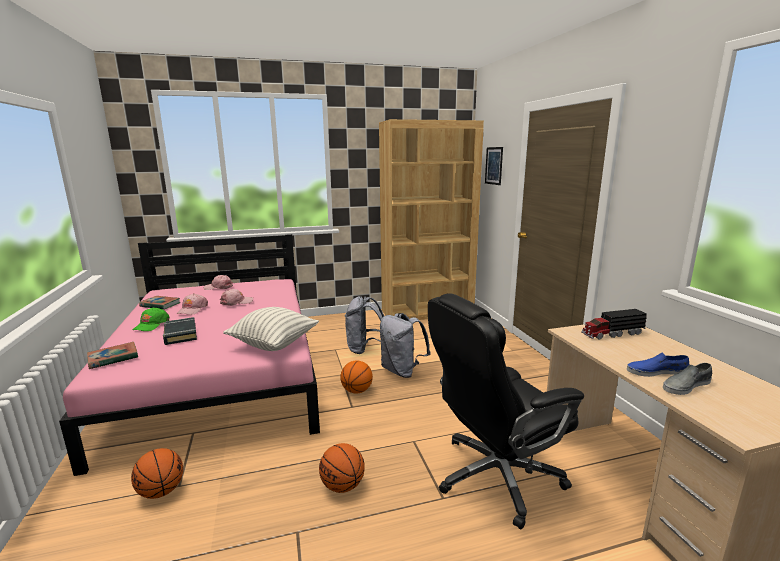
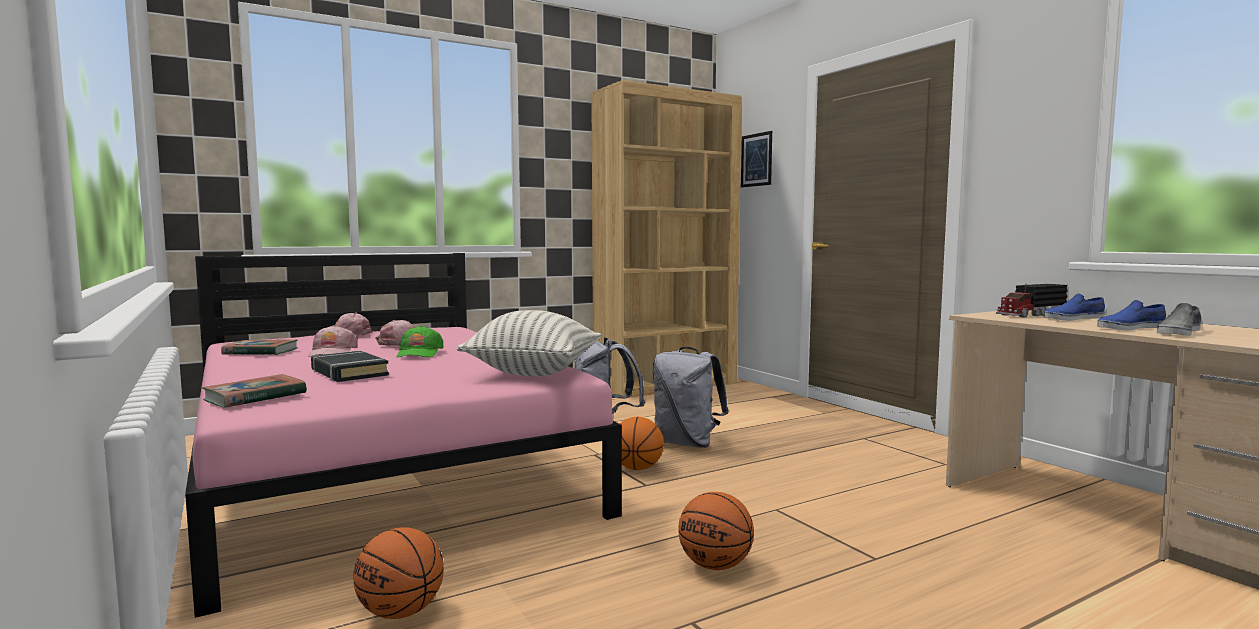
camera: 15 degrees left, 10 degrees down
(151, 325) = (276, 368): green cap -> green cap (419, 353)
(495, 476) = (925, 529): black office chair -> none
(633, 346) = (1072, 319): none -> blue shoe

